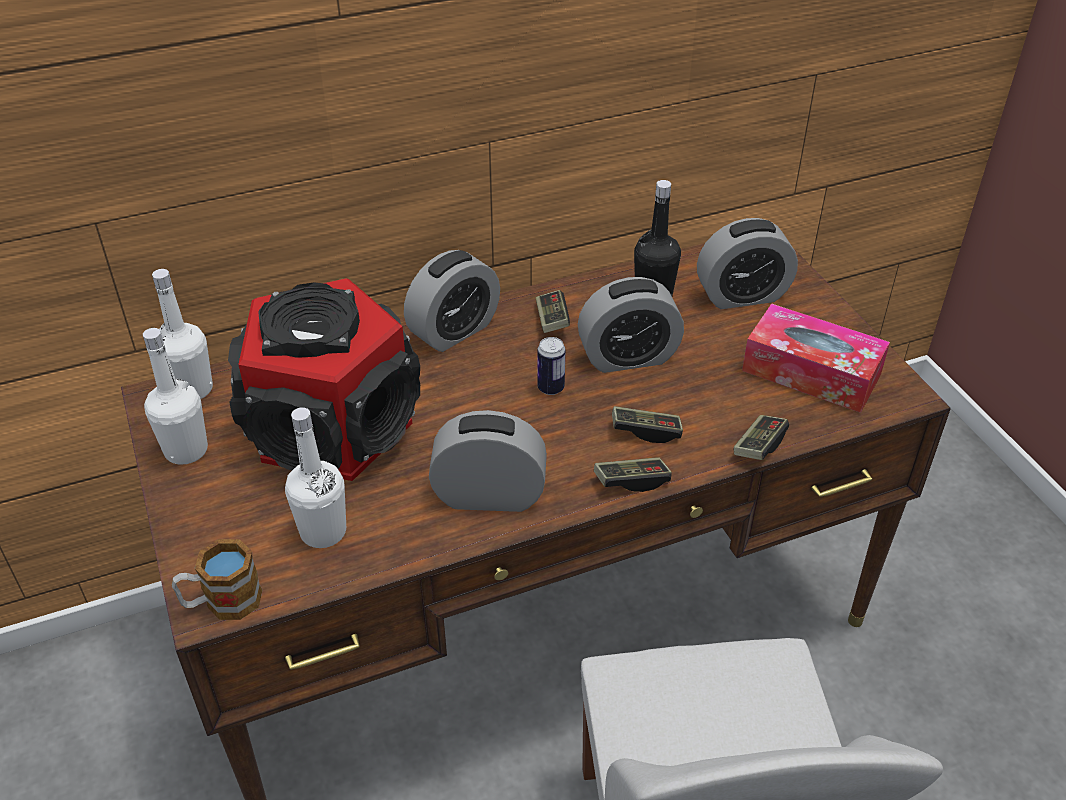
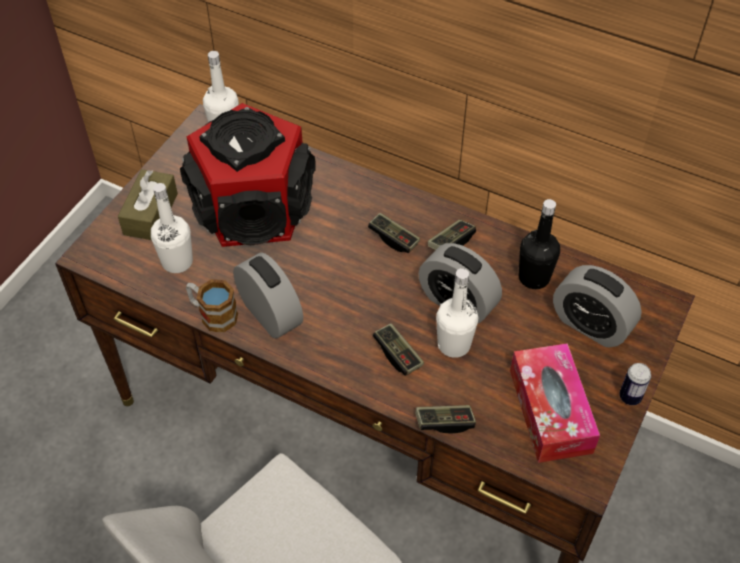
camera: 50 degrees right, 10 degrees up
(186, 450) = (180, 164): white bottle -> white bottle (454, 344)
(222, 516) = (150, 214): none -> brown tissue box
(222, 602) = (97, 257): mug -> mug (213, 314)
(454, 331) = (389, 203): alarm clock -> none
(550, 388) = (387, 283): can -> can (630, 397)
(631, 481) = (347, 374): game controller -> game controller (393, 238)

